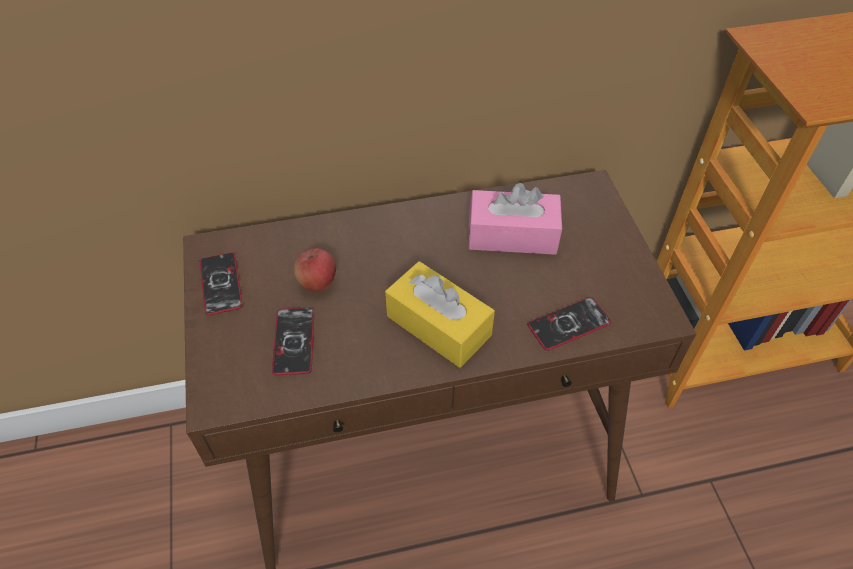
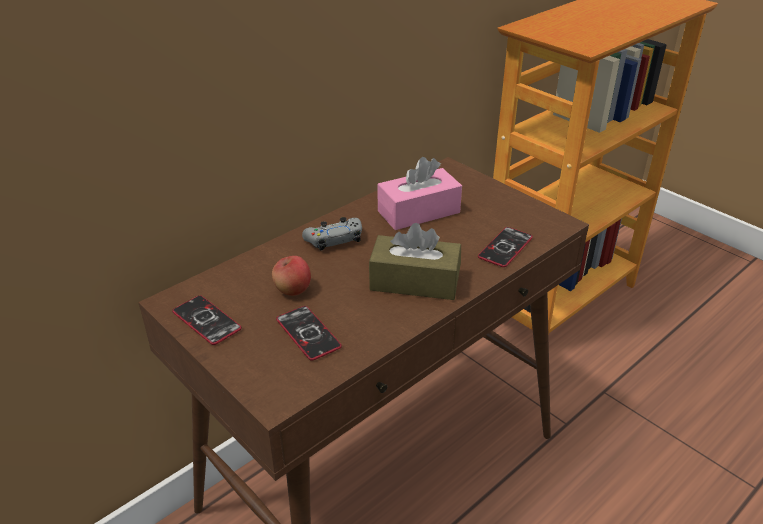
camera: 30 degrees left, 15 degrees down
(400, 236) = (334, 239): none -> grey game controller
(438, 325) = (414, 281): yellow tissue box -> brown tissue box

